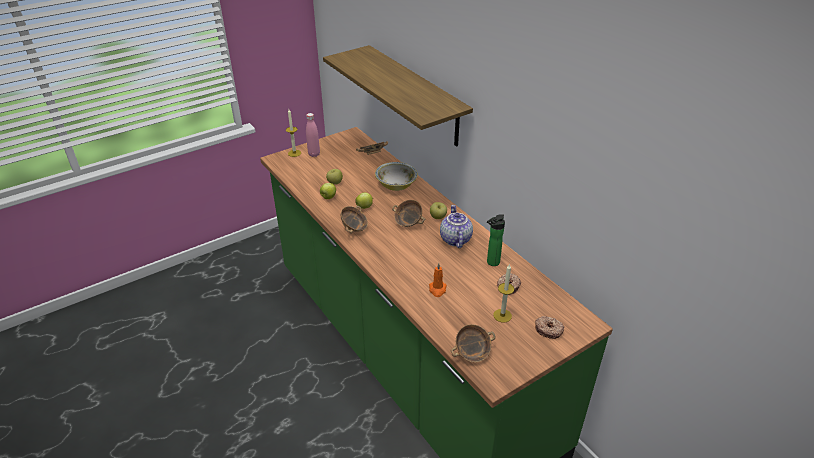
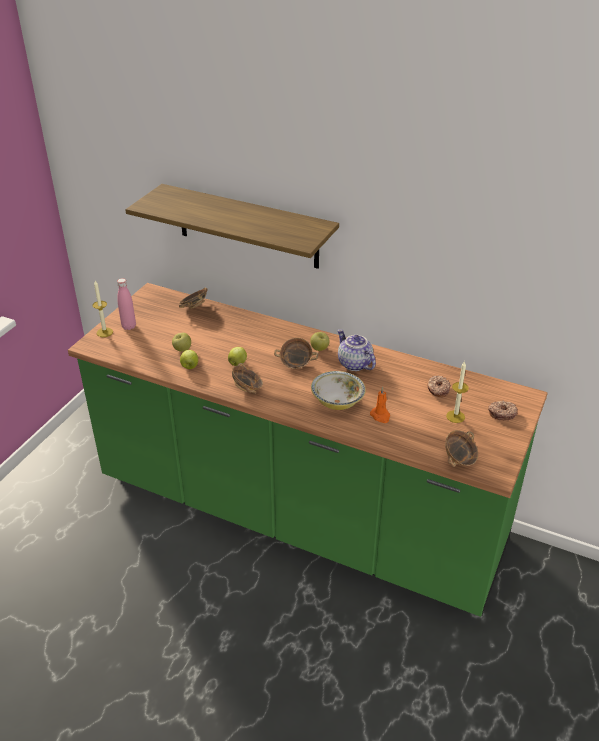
camera: 30 degrees left, 0 degrees up
(396, 185) = (249, 331): bowl -> bowl (337, 401)
(491, 263) = (405, 374): bottle -> none

